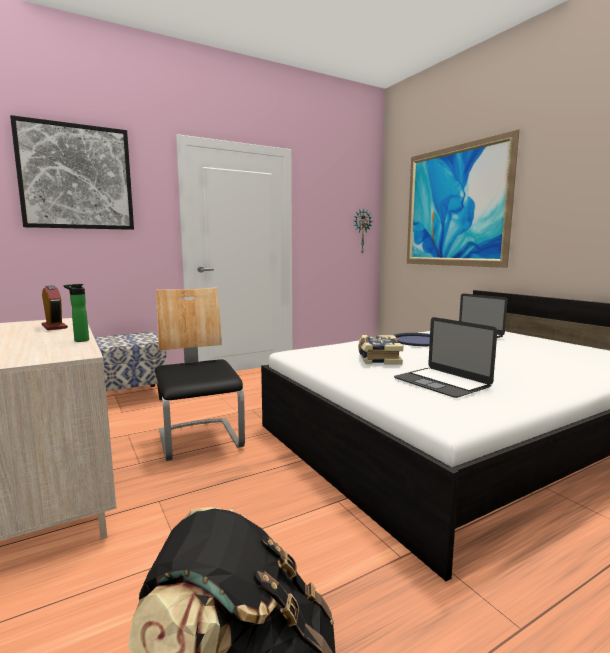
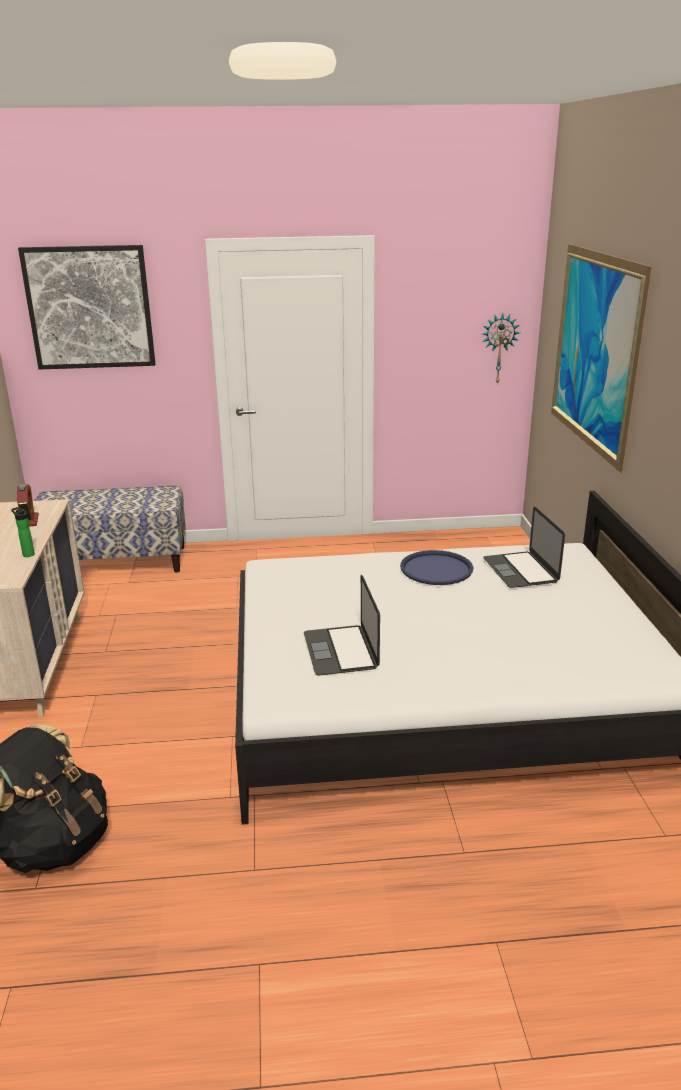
camera: 25 degrees right, 15 degrees up
(200, 439) = (173, 636): chair -> none
(378, 359) = (336, 596): book -> none

